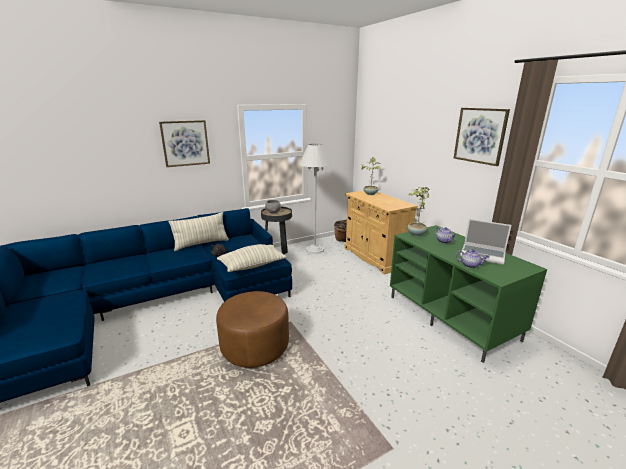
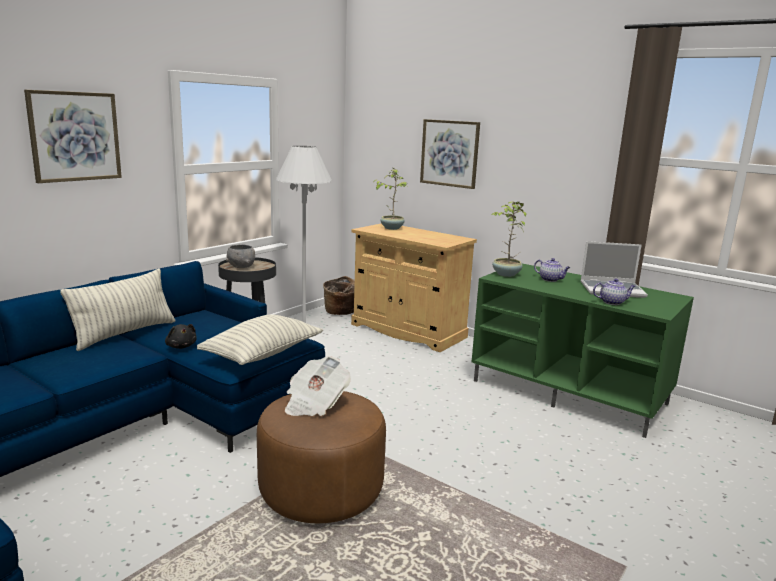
camera: 25 degrees left, 5 degrees down
(251, 300) = (315, 403): none -> newspaper
(480, 135) = (574, 128): picture -> picture (449, 153)

